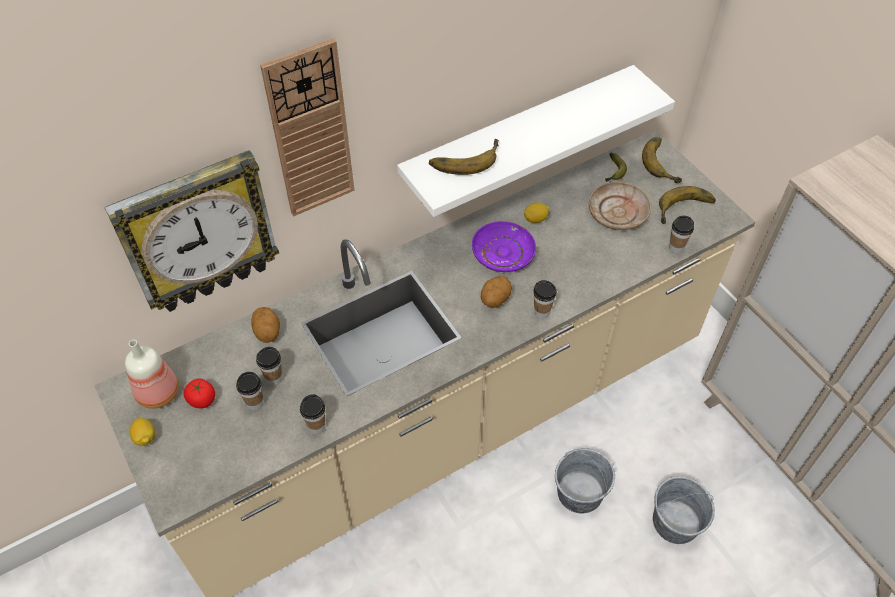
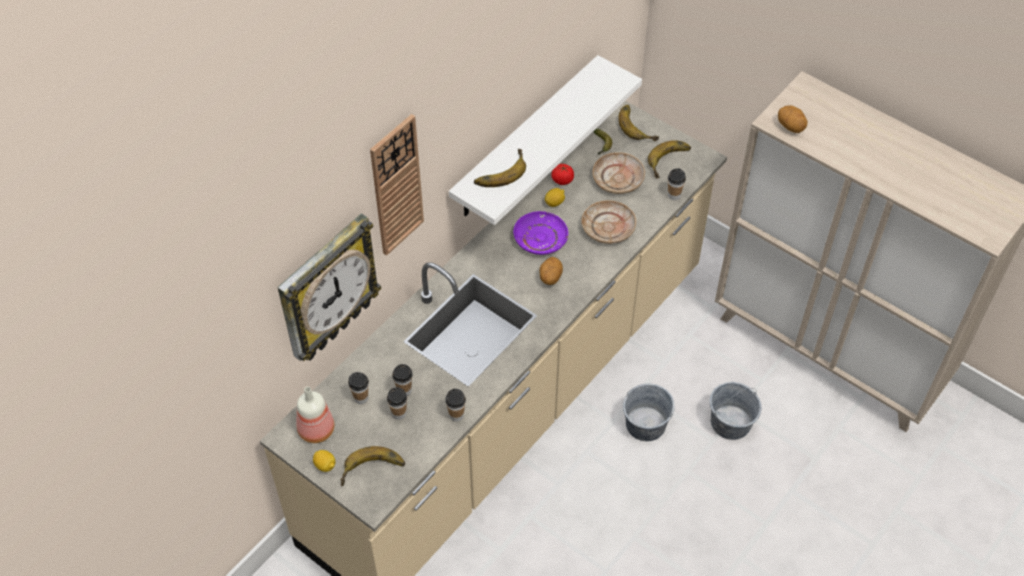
camera: 20 degrees left, 0 degrees up
(192, 463) = (373, 472): none -> banana
(202, 400) = (355, 424): tomato -> tomato (562, 180)
(268, 332) = (380, 357): potato -> potato (790, 127)
(542, 312) = (590, 277): cup -> cup (361, 398)
(585, 262) = (608, 227): none -> beige plate

